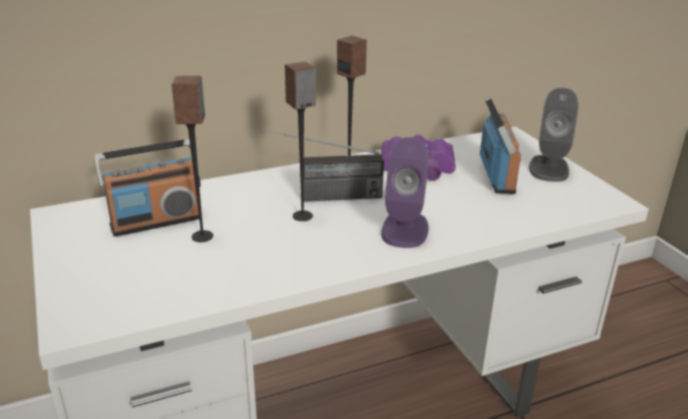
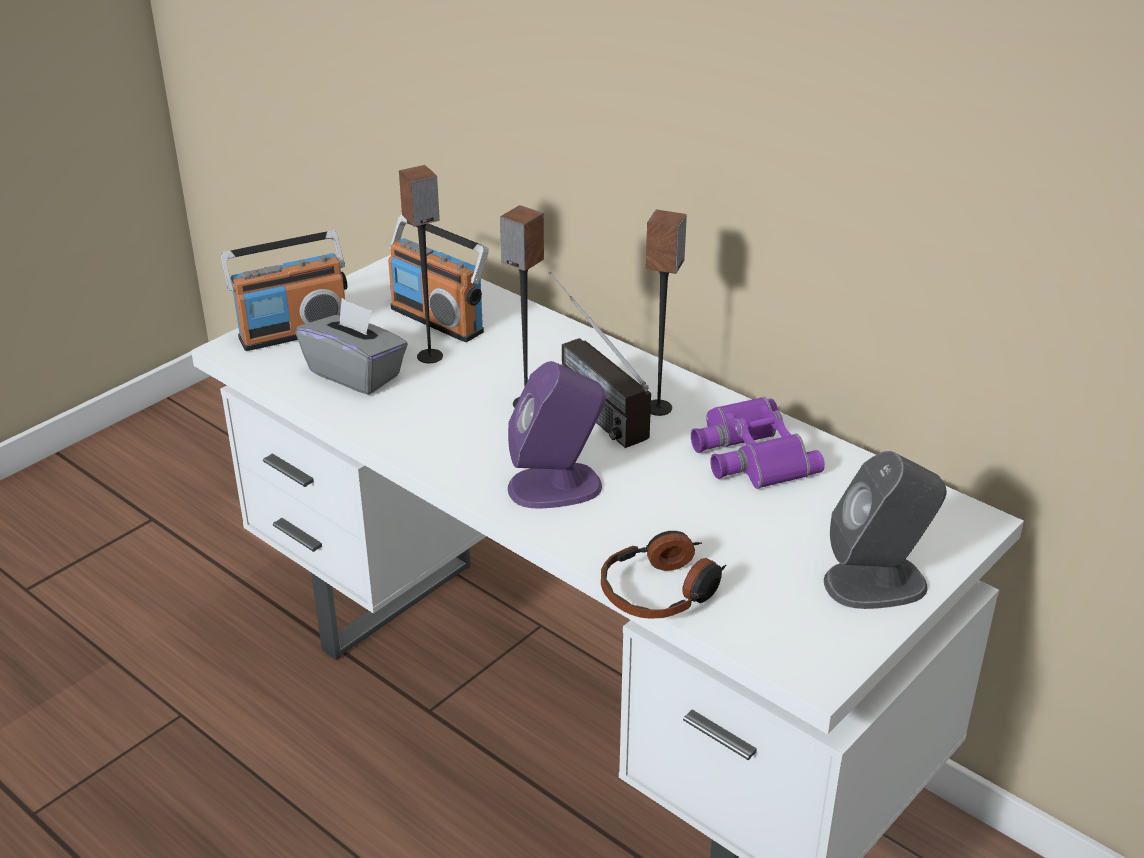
camera: 65 degrees right, 5 degrees up
(189, 273) = (356, 373): none -> grey tissue box
(497, 176) = (792, 534): radio -> radio (293, 332)
(529, 223) = (662, 591): none -> headphones

